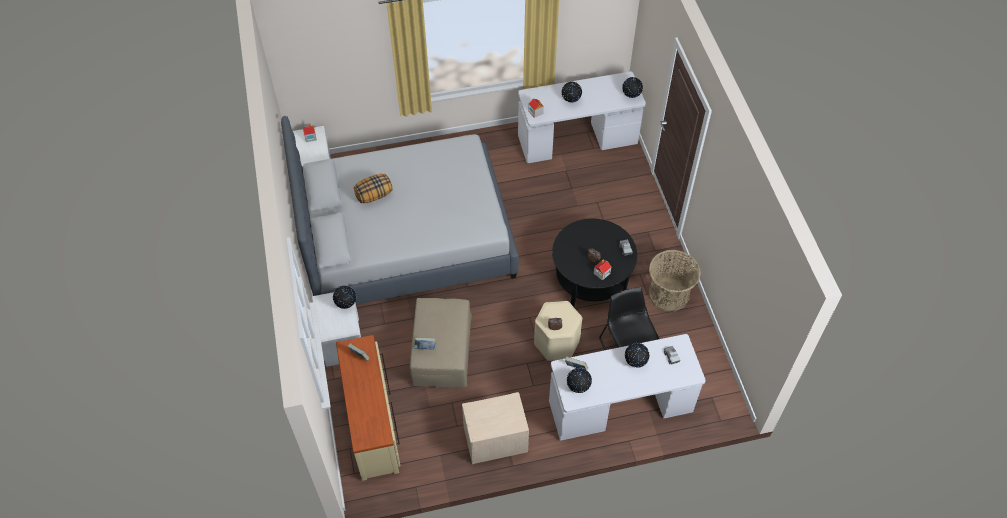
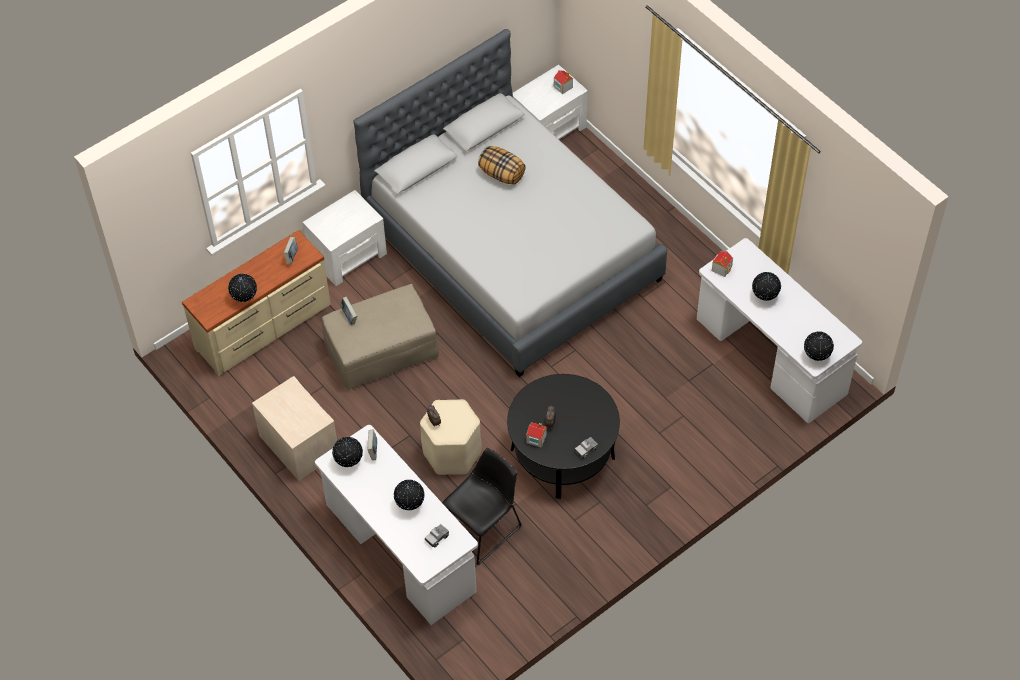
camera: 65 degrees right, 0 degrees up
(346, 305) = (360, 223): globe -> globe (245, 298)
(669, 294) = (587, 543): basket -> none

